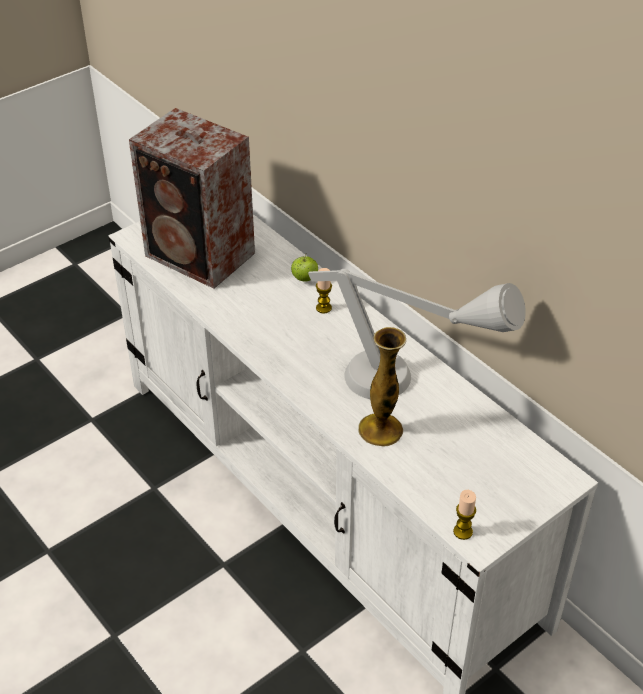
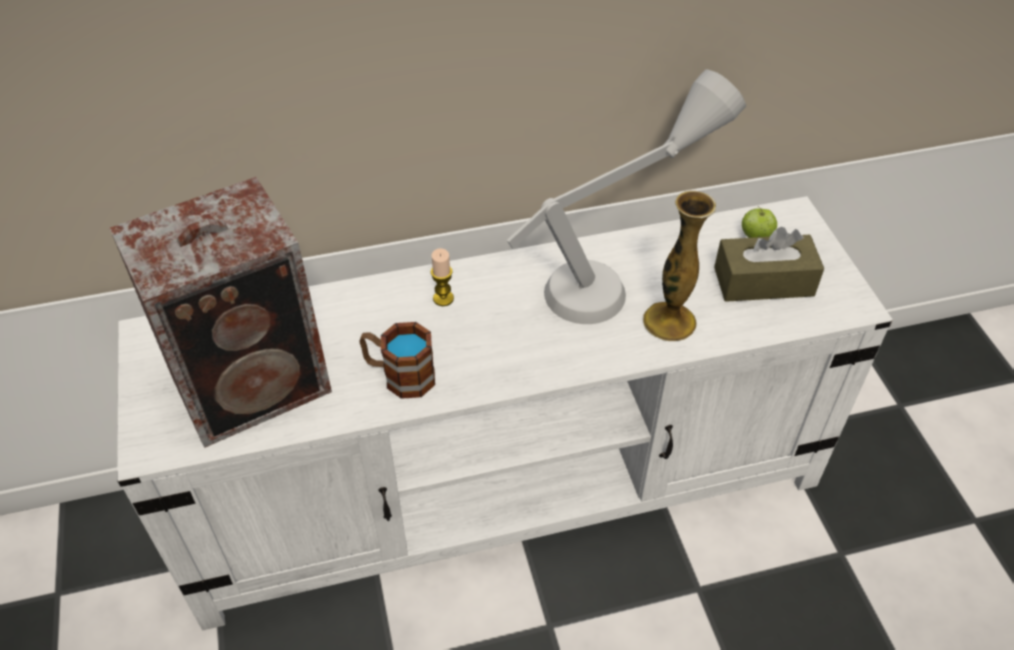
camera: 65 degrees left, 5 degrees up
(244, 312) = (399, 375): none -> mug
(304, 279) = (379, 297): apple -> apple (756, 237)
(463, 531) = (839, 311): candle -> none
(464, 475) = (763, 281): none -> brown tissue box

